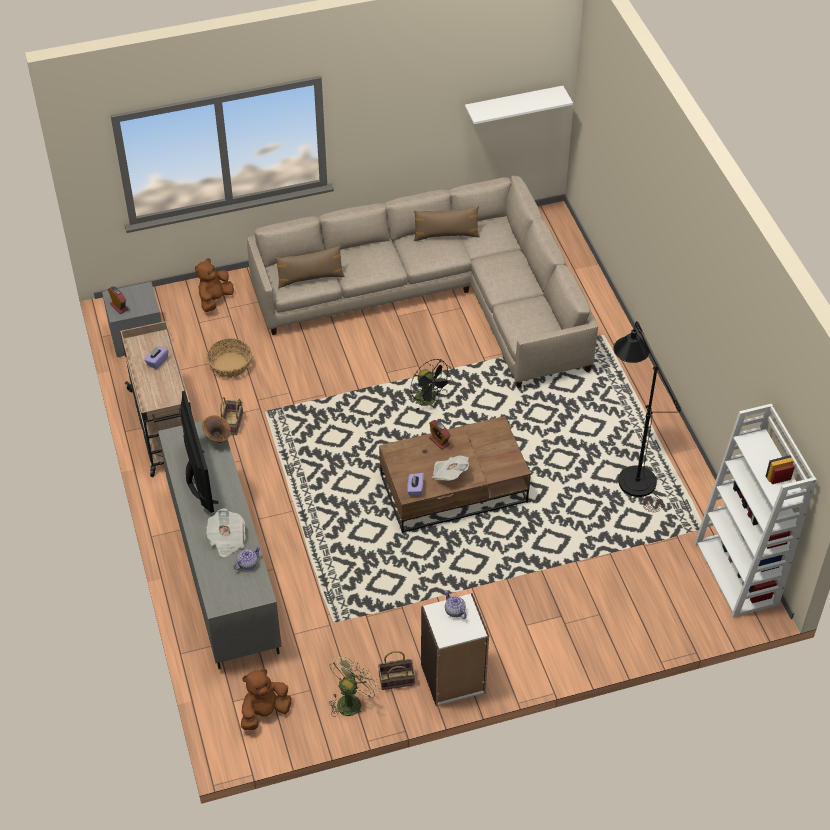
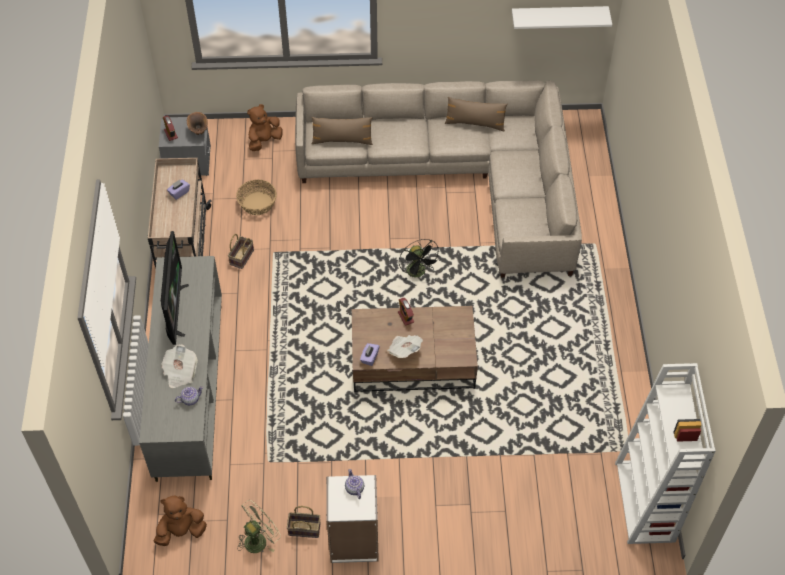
camera: 15 degrees right, 5 degrees up
(217, 439) = (204, 277): brown vase -> brown vase (198, 132)
(631, 474) = (578, 383): black floor lamp -> none

